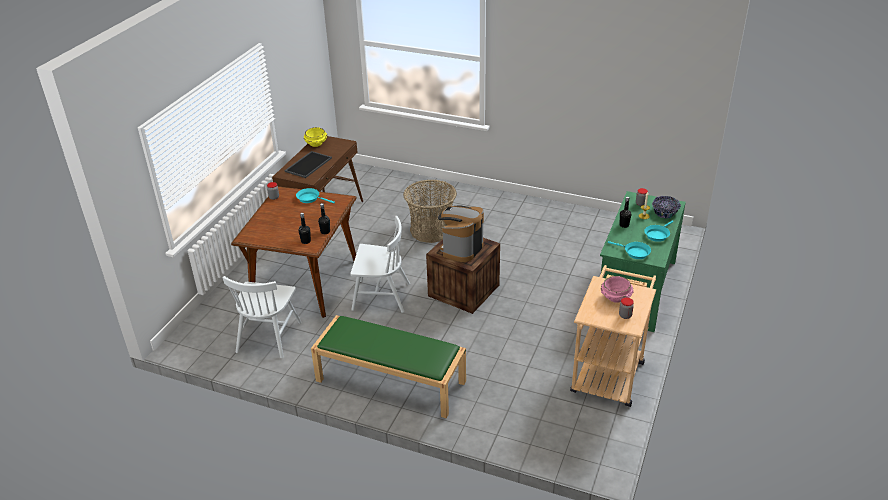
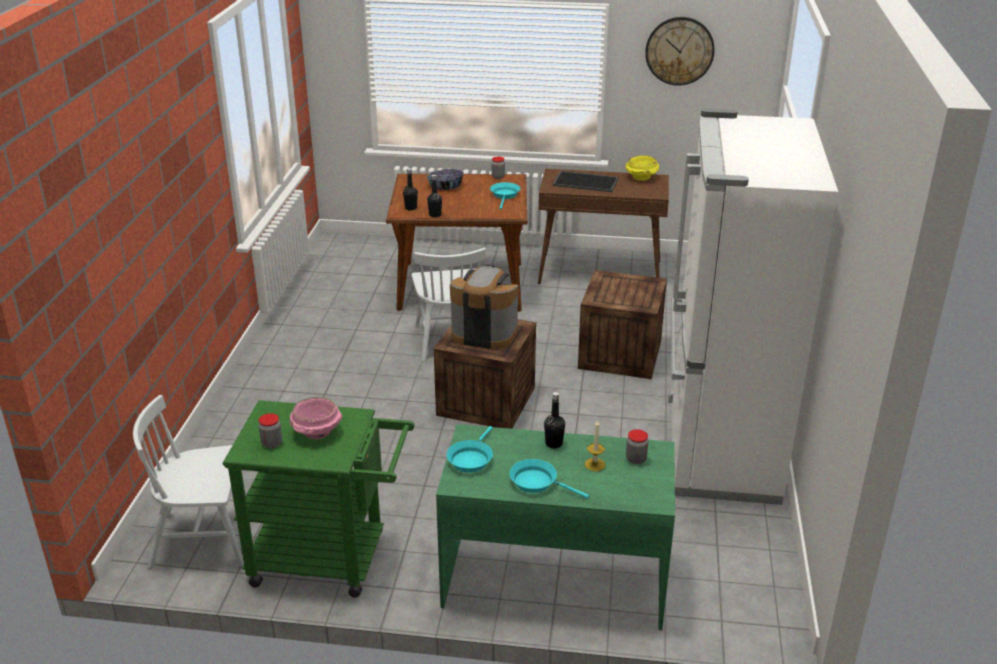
camera: 75 degrees right, 5 degrees down
(269, 337) = (354, 284): white chair -> white chair (204, 538)
(293, 53) = (679, 51): none -> wall clock
(389, 381) = (288, 372): green bench -> none
(431, 230) = (620, 354): basket -> crate
(538, 217) = (718, 449): none -> white fridge
(609, 371) = (330, 559): beige cart -> green cart
(664, 212) = (620, 489): bowl -> bowl (445, 186)

